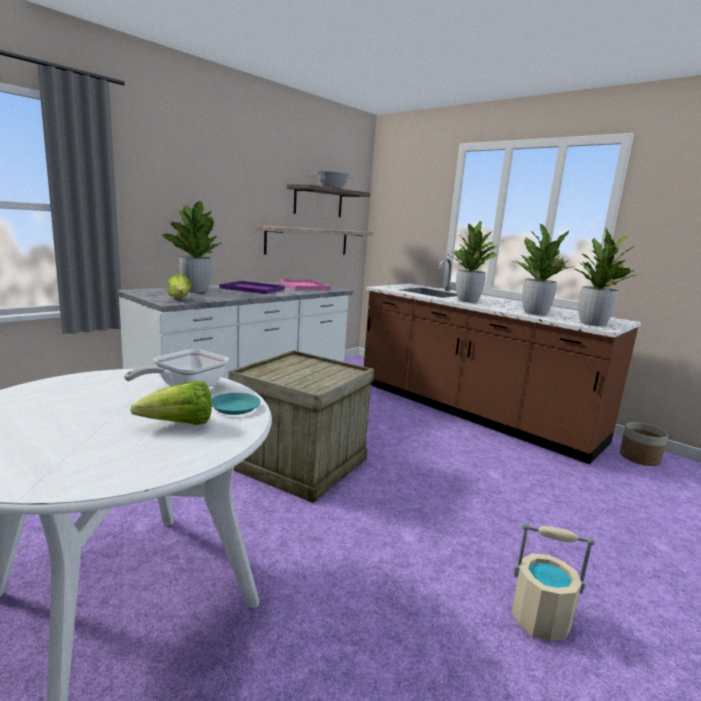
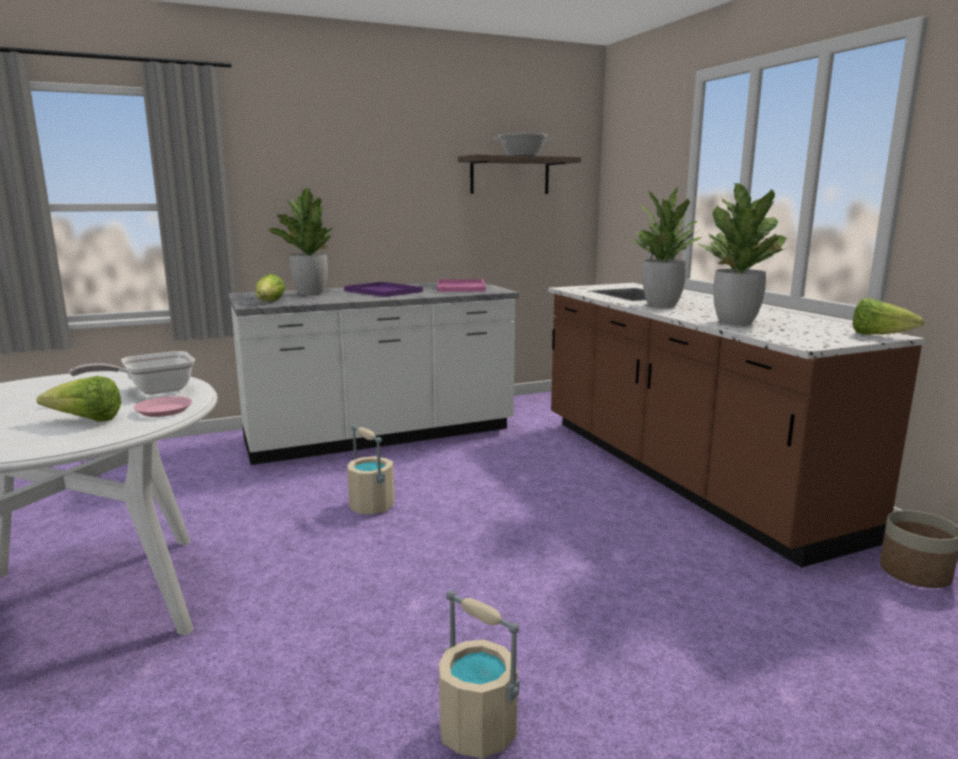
camera: 25 degrees right, 0 degrees up
(235, 407) = (163, 411): turquoise plate -> pink plate
(297, 463) = (371, 506): crate -> beige bucket
(308, 241) = (495, 229): shelf -> none
(592, 324) = (803, 338): potted plant -> none
(620, 321) = (879, 336): none -> lettuce

